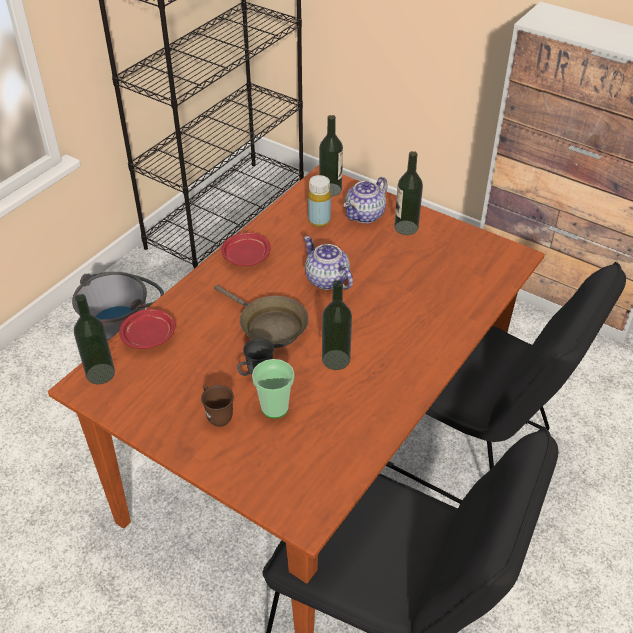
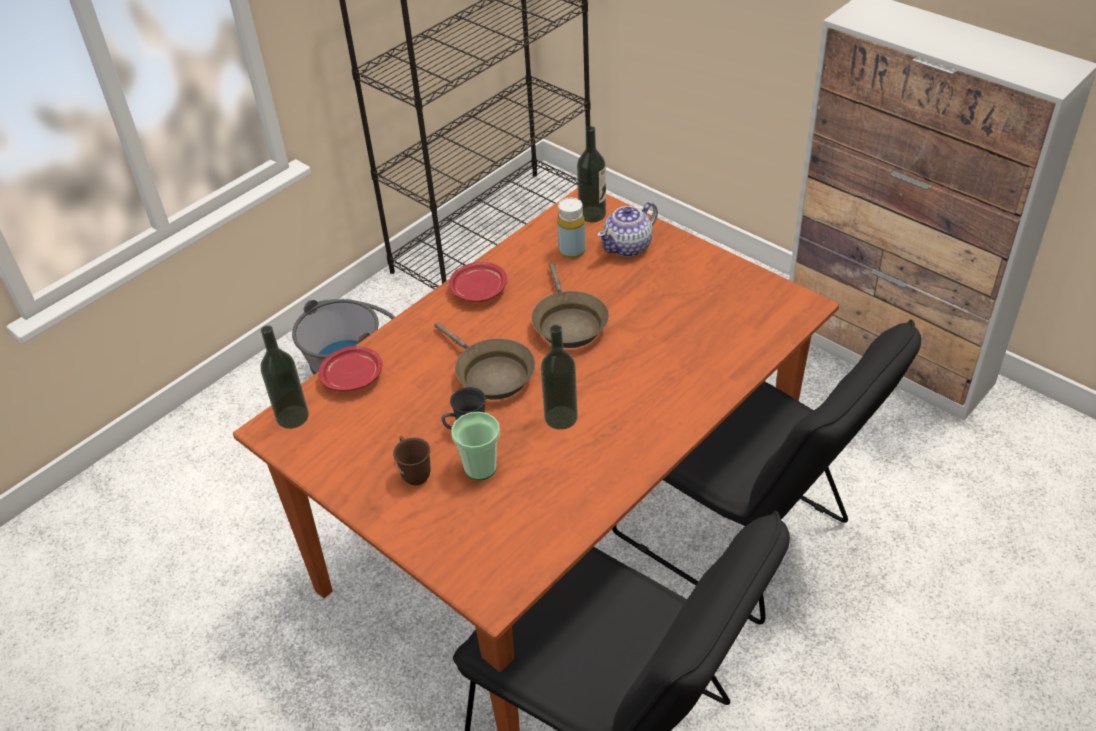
camera: 10 degrees right, 0 degrees up
(327, 280) = (568, 323): teapot -> brown frying pan
(406, 227) = (674, 264): bottle -> none

